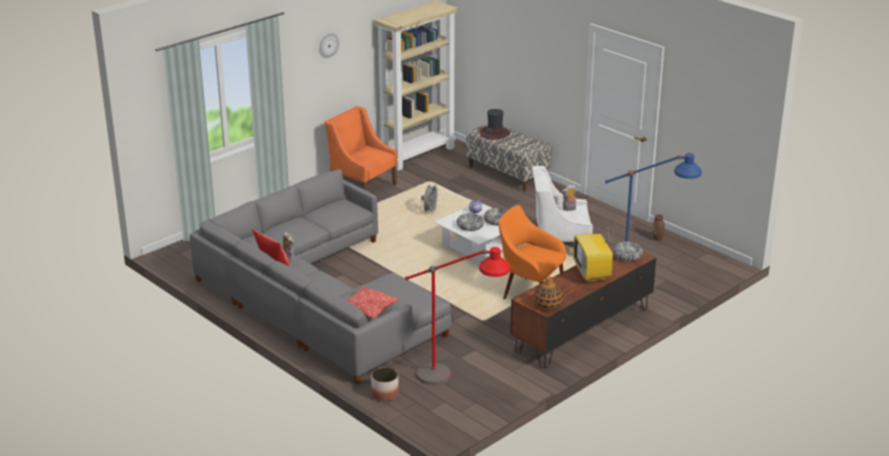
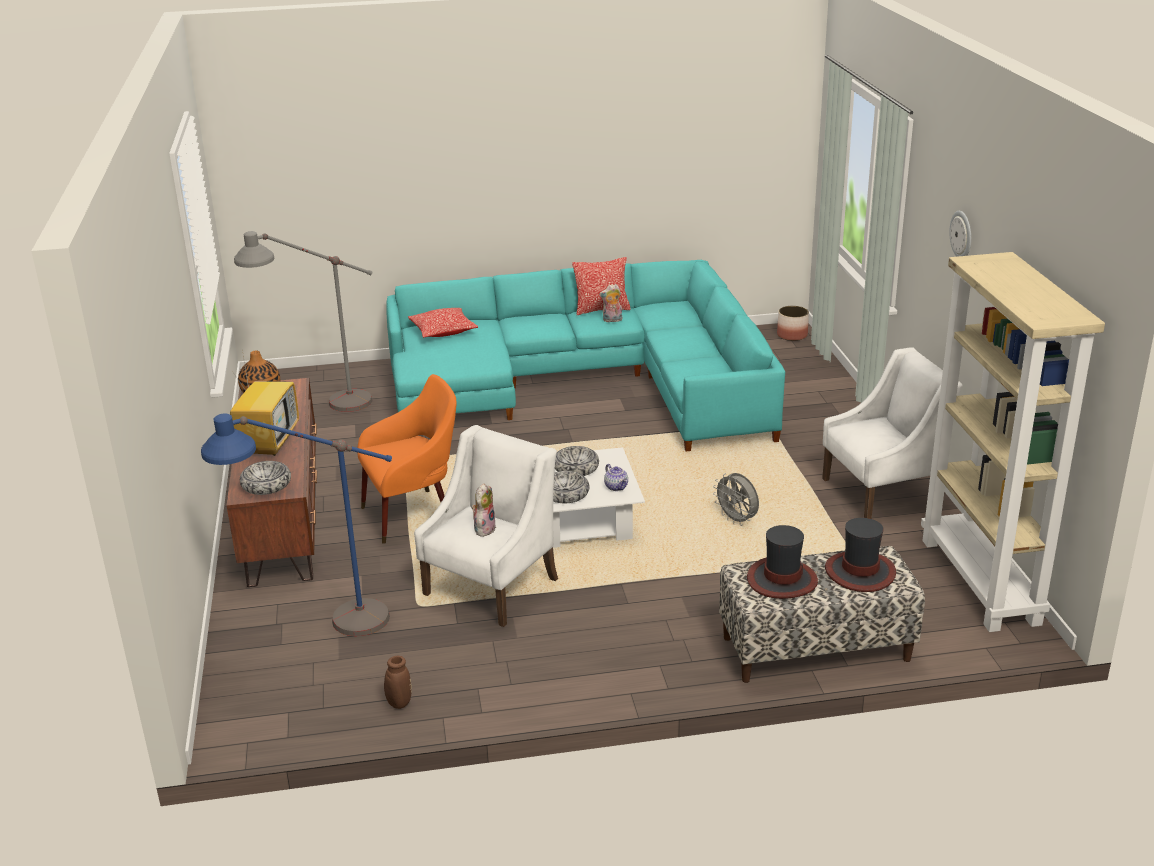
camera: 125 degrees right, 0 degrees up
(317, 298) = (587, 383): grey sofa -> turquoise sofa
(362, 186) = (883, 492): orange armchair -> white armchair
(384, 394) = (360, 370): planter -> planter (792, 335)
(457, 380) = (322, 410): red floor lamp -> grey floor lamp
(520, 144) = (781, 580): none -> hat
(592, 274) = (269, 442): television -> television turned 75 degrees clockwise

